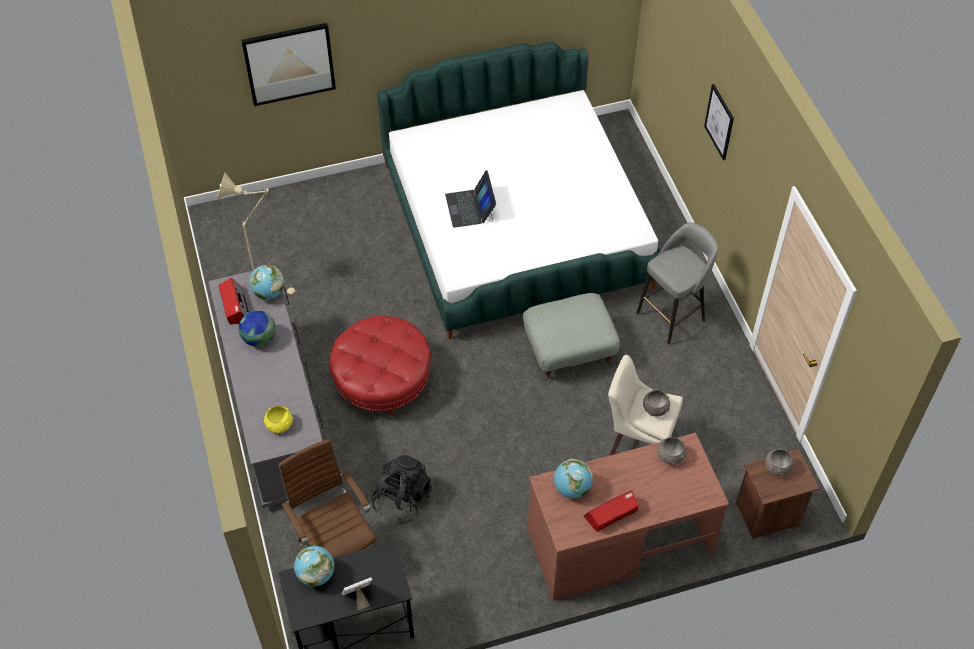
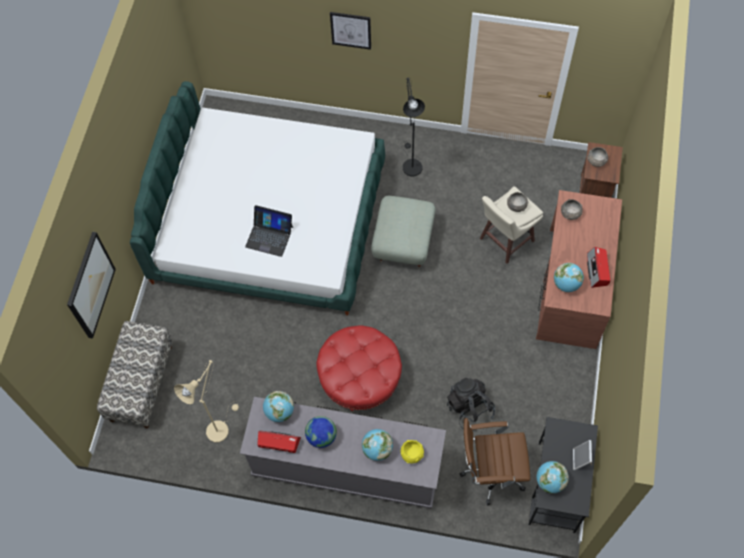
camera: 60 degrees left, 10 degrees up
(269, 392) = (377, 449): none -> globe
(277, 207) = (141, 383): none -> bench
(672, 316) = (410, 164): grey stool -> black floor lamp

